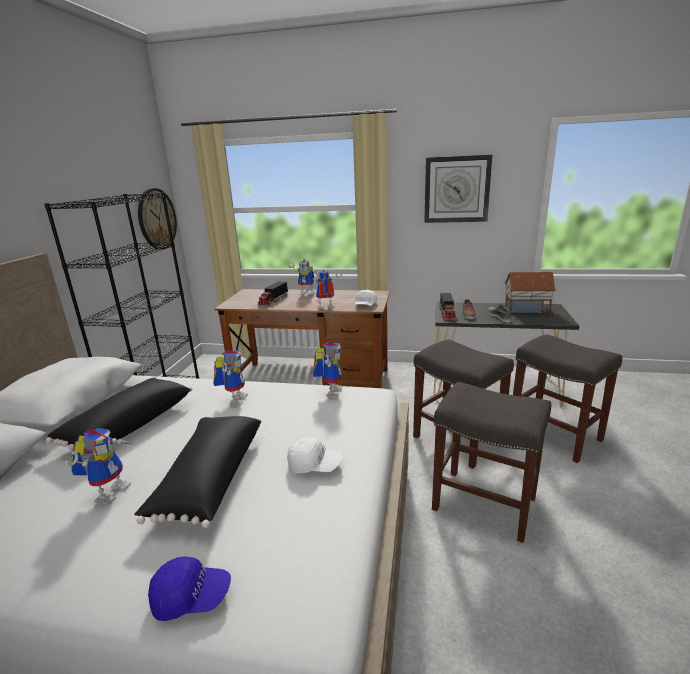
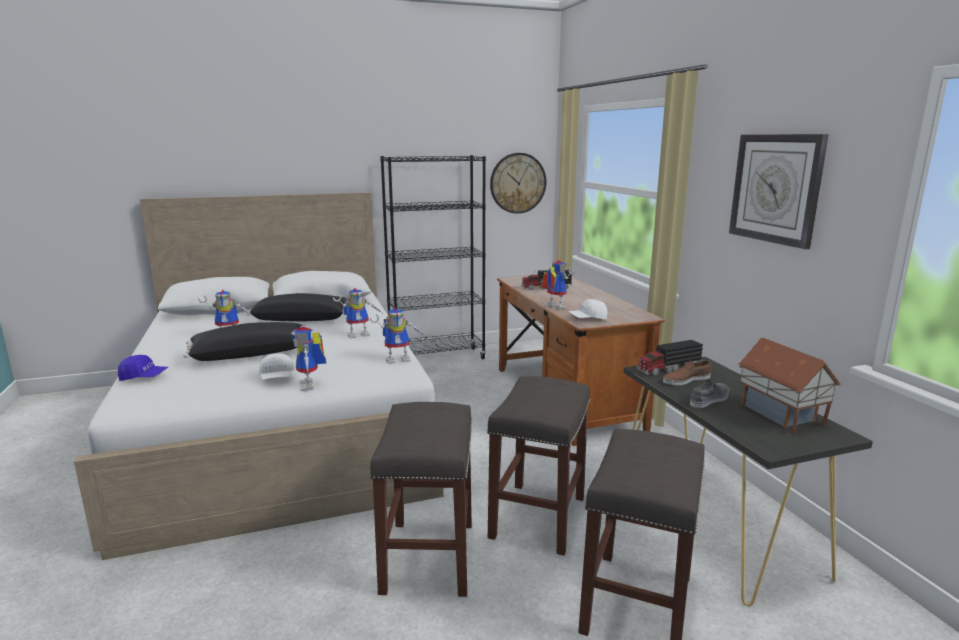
camera: 60 degrees right, 5 degrees down
(191, 597) = (144, 377): blue cap -> blue cap turned 60 degrees counterclockwise
(308, 293) = (590, 293): toy robot -> toy robot (311, 385)

